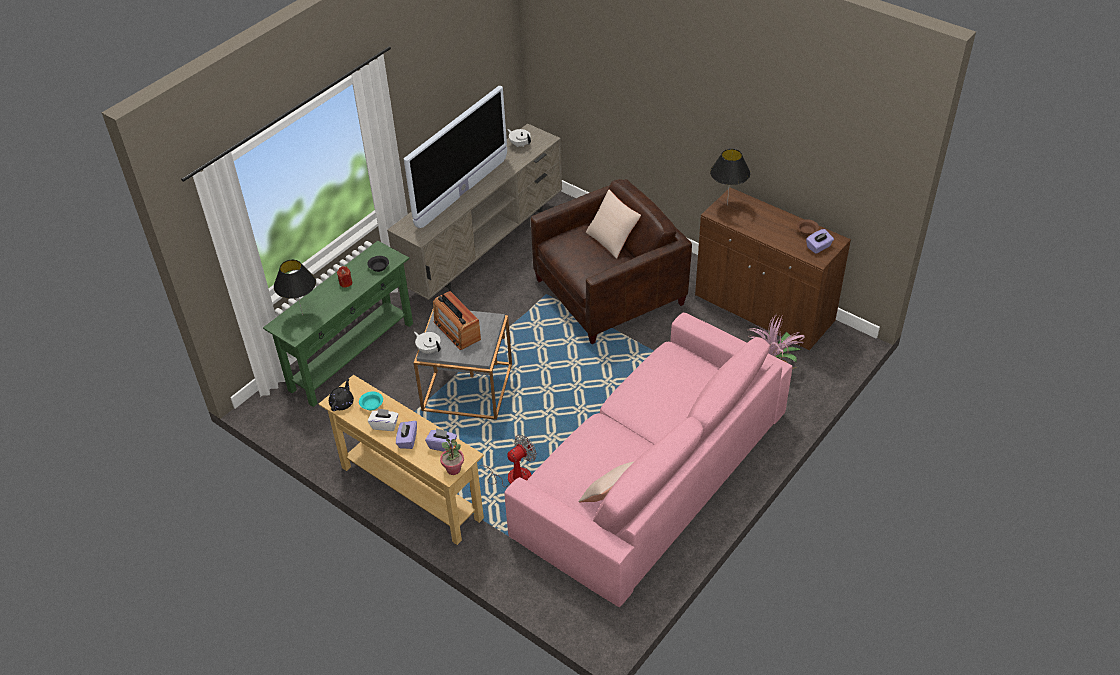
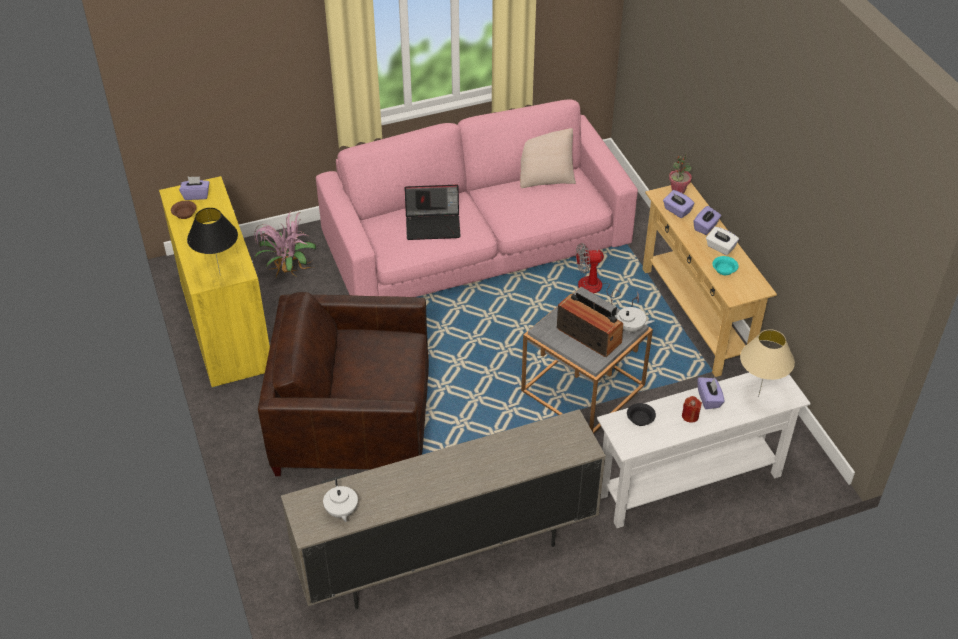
camera: 150 degrees left, 0 degrees up
(302, 315) = (758, 396): black table lamp -> beige table lamp
(337, 299) = (709, 399): none -> purple tissue box
(342, 403) = (752, 284): black teapot -> none
(351, 356) = (690, 485): green console table -> white console table
(429, 349) = (630, 328): white teapot -> white teapot turned 60 degrees counterclockwise
(457, 330) = (589, 335): radio -> radio turned 45 degrees counterclockwise
(462, 193) = (477, 465): television -> none
(612, 239) = (337, 374): beige pillow -> none
(661, 389) = (433, 225): none -> laptop
(764, 309) = (226, 327): brown cabinet -> yellow cabinet

